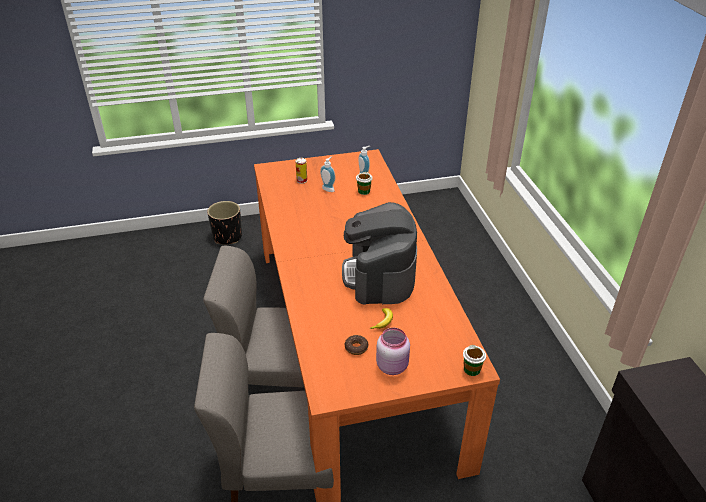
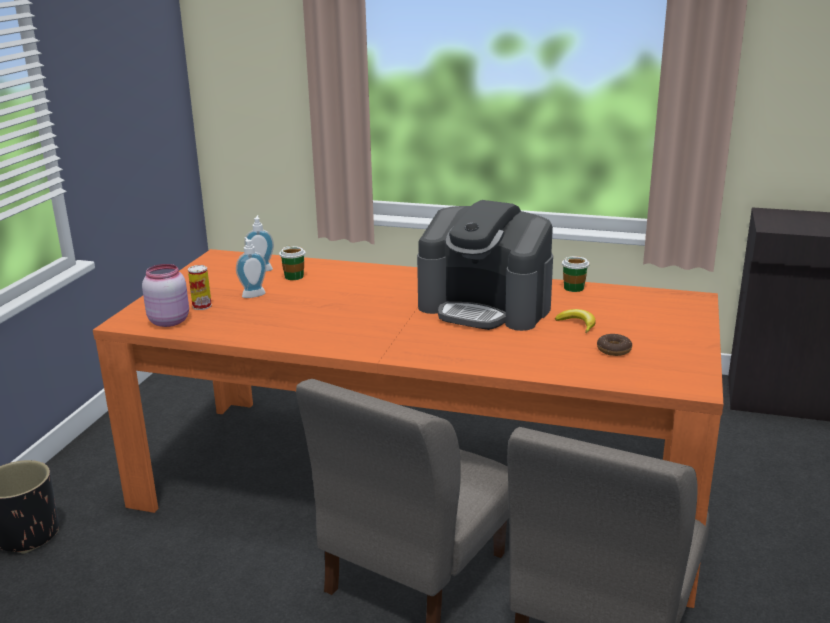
camera: 60 degrees left, 15 degrees down
(393, 366) = (662, 337): pink jar -> pink jar (169, 321)
(472, 369) = (695, 301): cup -> cup (574, 288)

